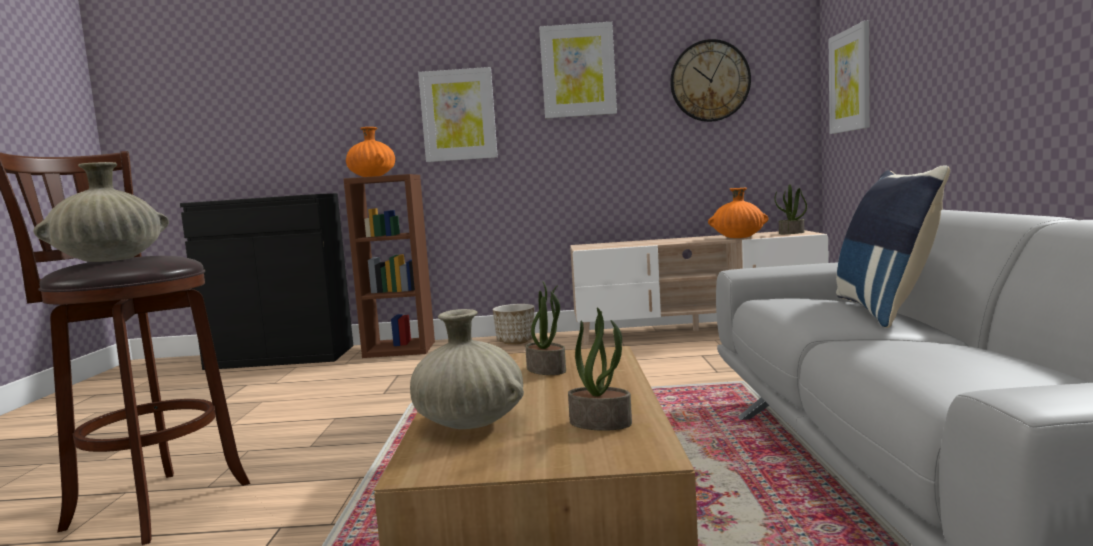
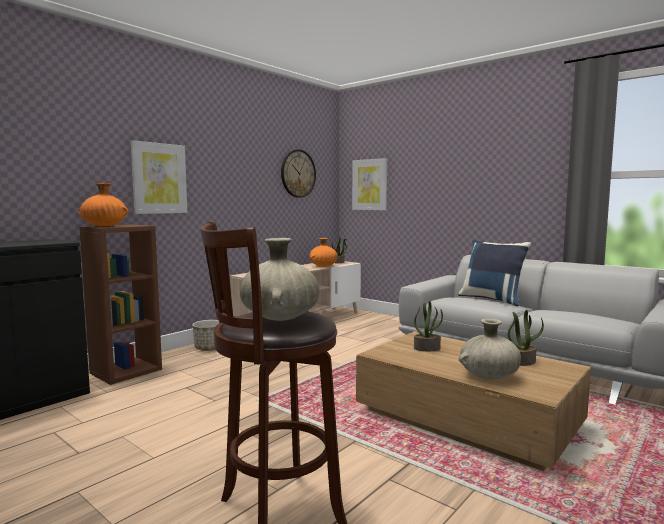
camera: 50 degrees left, 0 degrees up
(578, 70) = (235, 157): picture -> none

